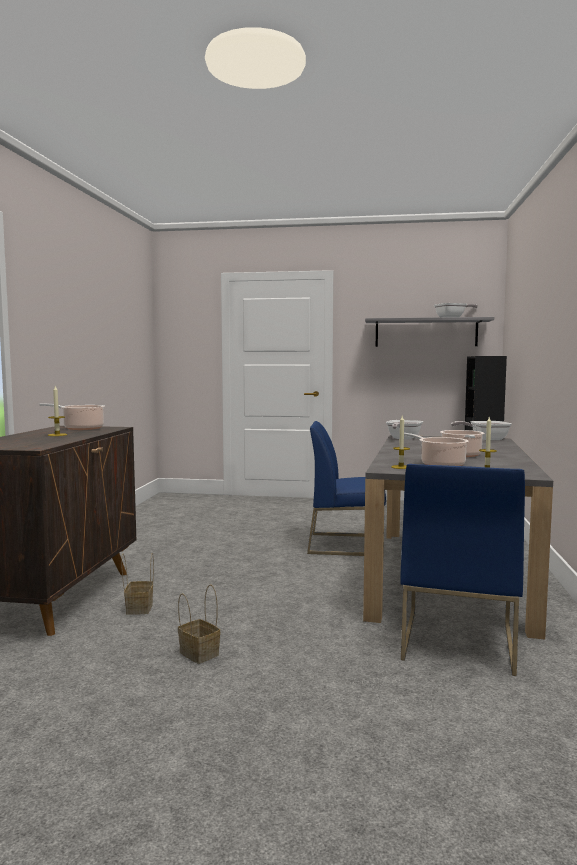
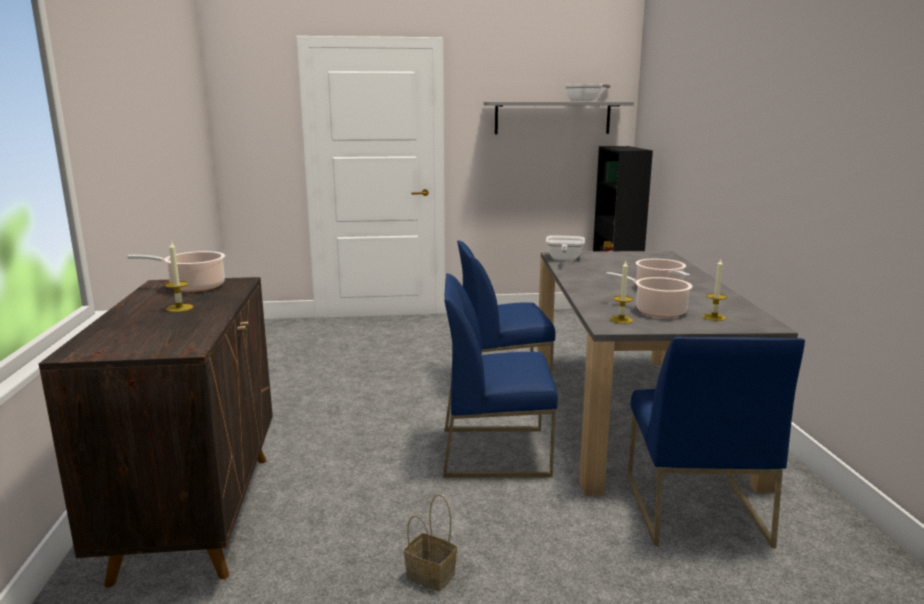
camera: 15 degrees left, 10 degrees up
(139, 608) = (314, 514): basket -> none
(308, 586) = (496, 451): none -> blue chair
(485, 439) = (650, 255): frying pan -> none

